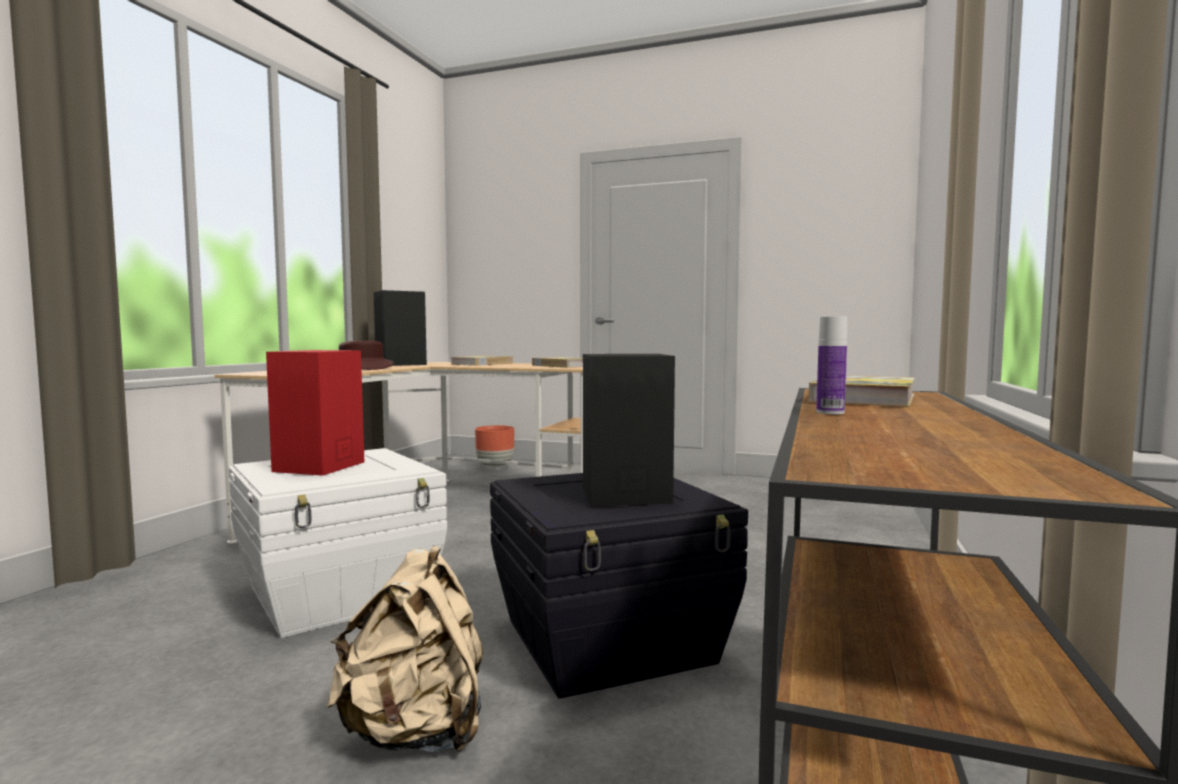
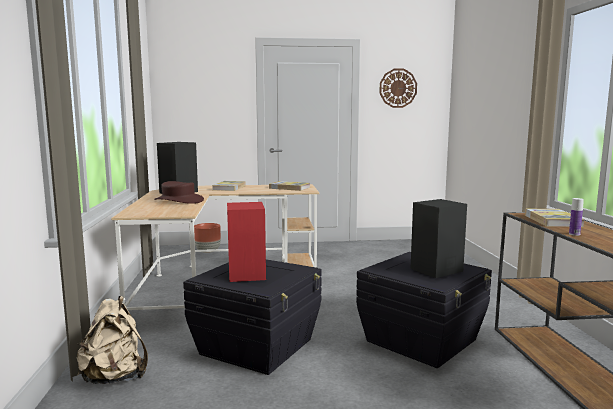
camera: 25 degrees left, 5 degrees up
(341, 594) = (257, 346): white storage box -> black storage box
(416, 733) = (404, 395): beige backpack -> beige backpack (115, 377)
(810, 213) = (398, 88): none -> wall clock

